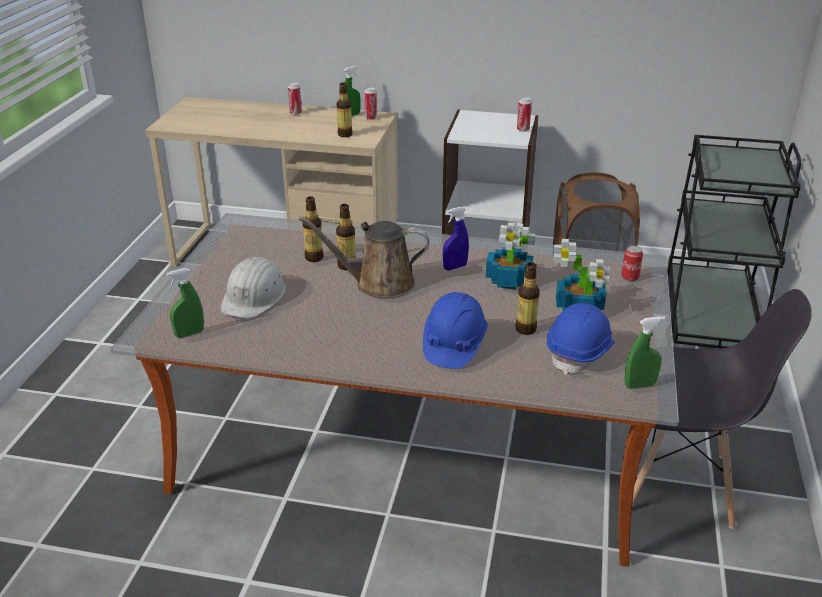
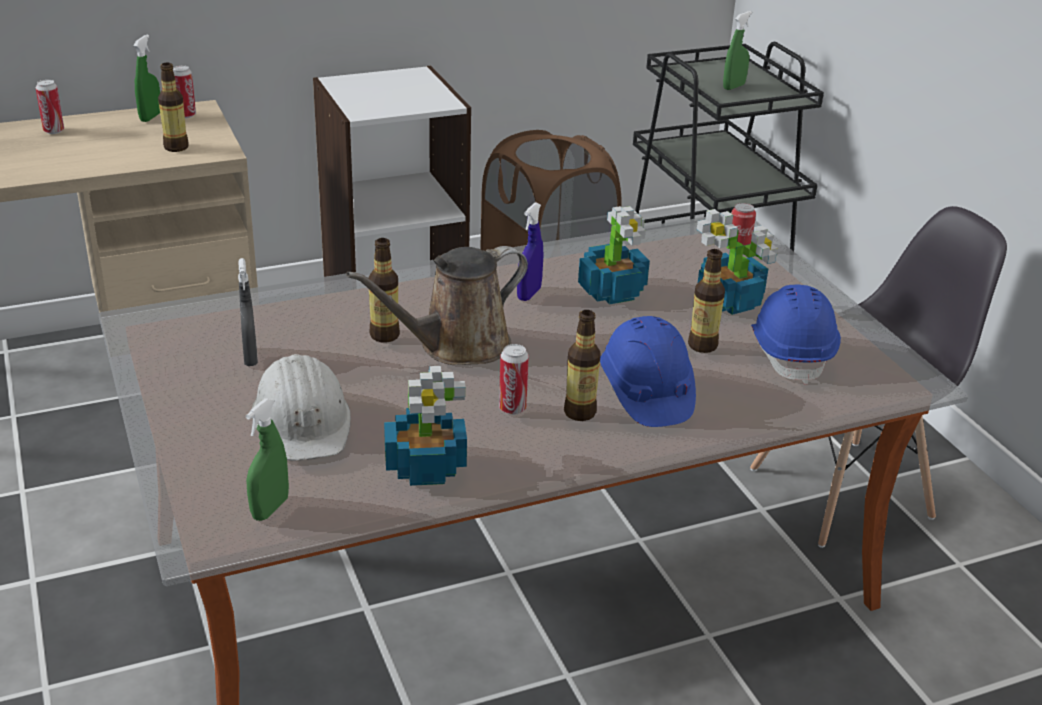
camera: 35 degrees left, 0 degrees up
(267, 256) = (250, 357): none -> grey spray bottle
(286, 341) = (426, 466): none -> potted plant
(314, 258) = (324, 338): bottle -> bottle (580, 412)
(523, 129) = (436, 88): can -> can (512, 408)
(639, 385) = (890, 368): green spray bottle -> green spray bottle (733, 87)

